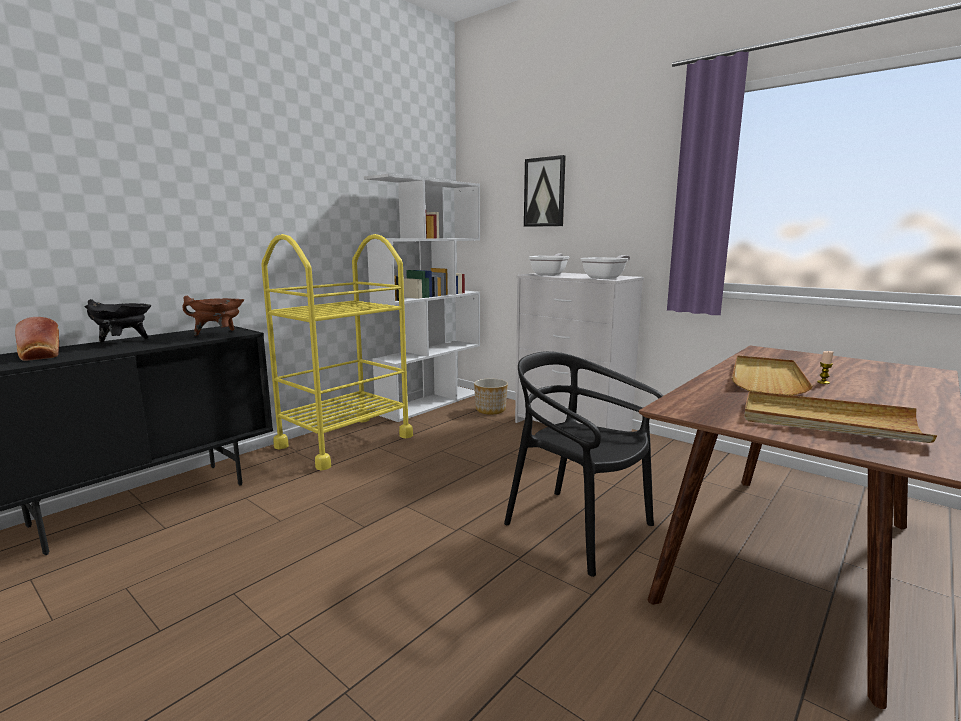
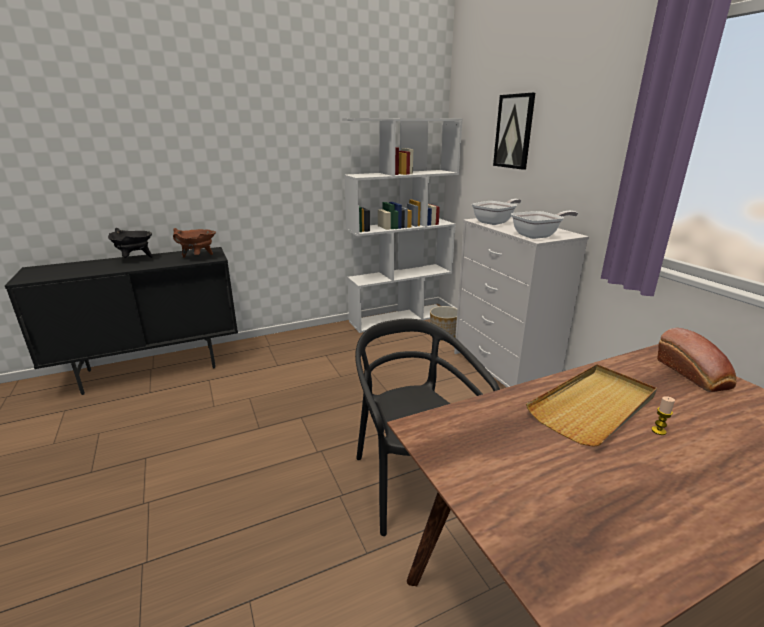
camera: 25 degrees right, 10 degrees up
(41, 354) = (79, 267): bread -> bread (694, 375)
(345, 441) = (307, 344): yellow cart -> none
(827, 422) = (557, 502): beige tray -> none

